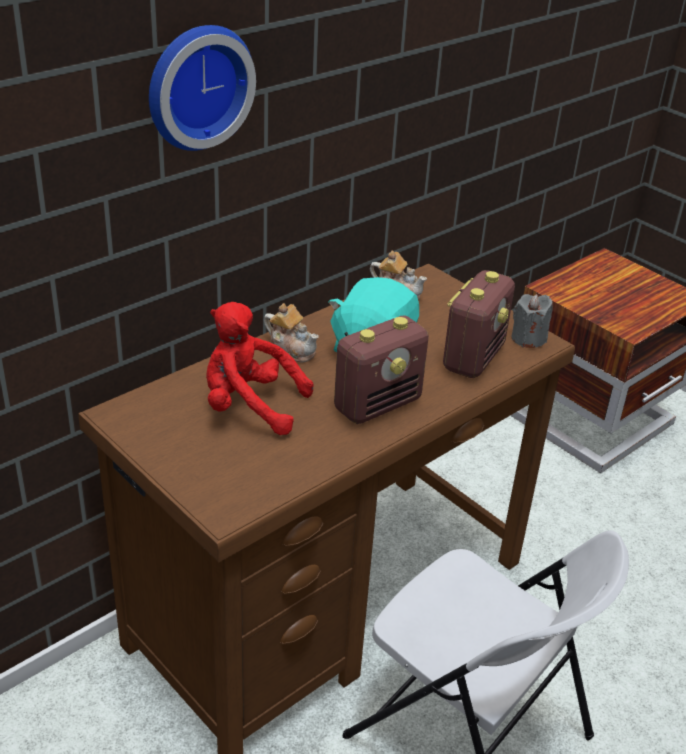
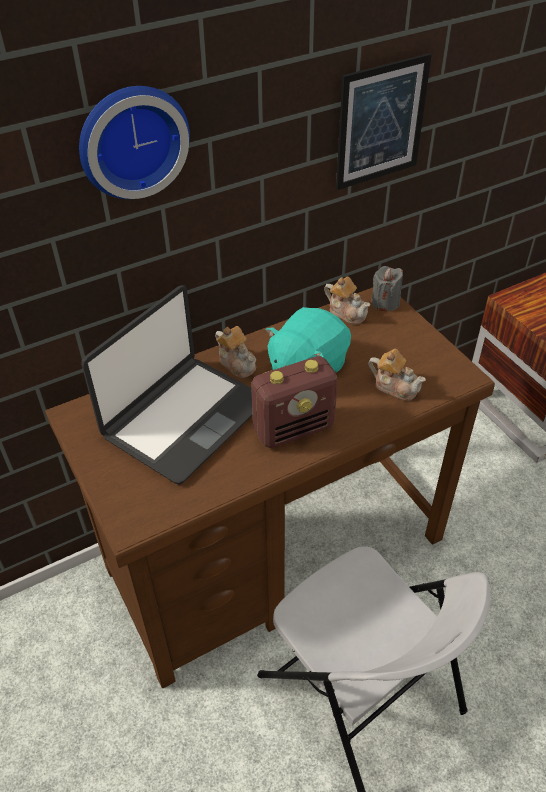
camera: 15 degrees right, 10 degrees up
(249, 406) = (183, 418): red plush toy -> laptop
(425, 80) = (381, 123): none -> picture
(473, 357) = (395, 386): radio -> teapot
(528, 339) = (452, 371): grey candle -> grey candle (385, 303)

